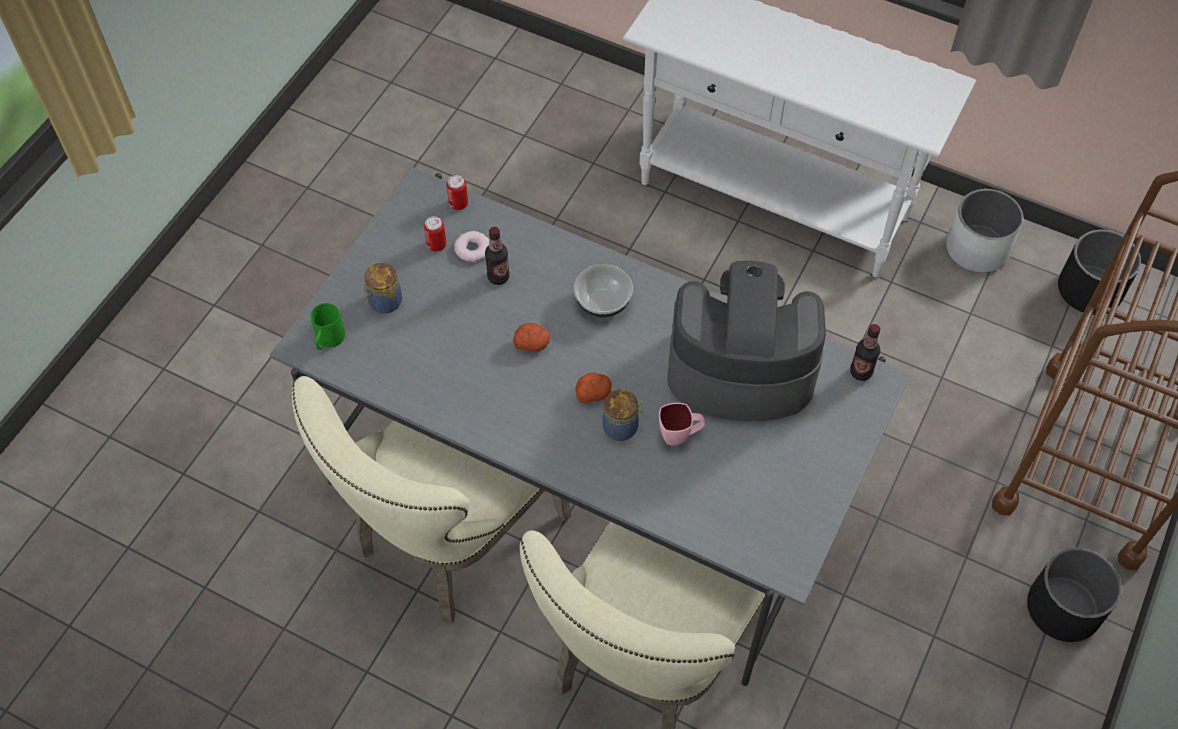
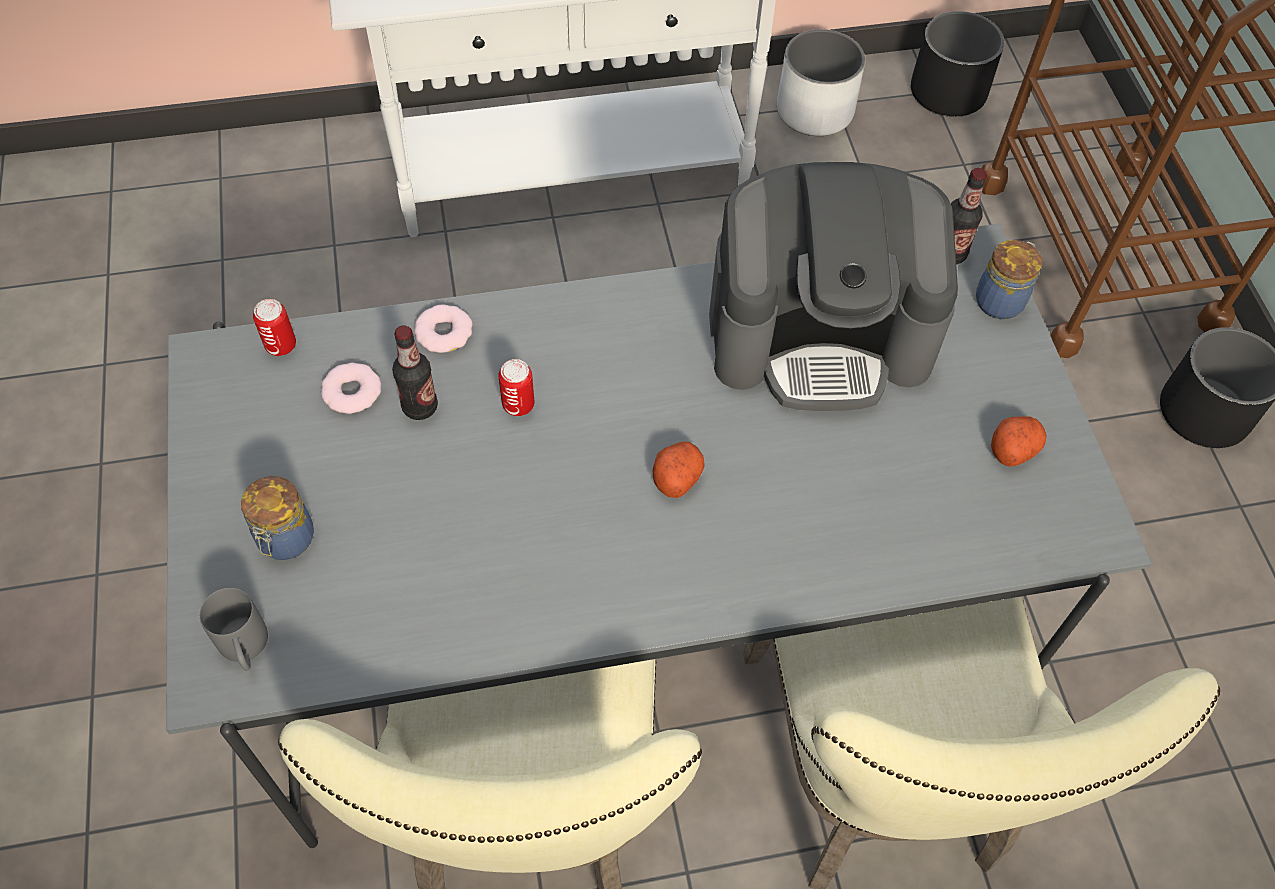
camera: 40 degrees left, 0 degrees up
(328, 341) = (246, 650): green mug -> grey mug
(436, 245) = (295, 416): can -> can (518, 404)
(532, 343) = (542, 464): potato -> potato (1013, 448)
(542, 246) = (444, 333): none -> donut
(602, 302) = (585, 357): bowl -> none
(622, 427) = (751, 496): jar -> jar (1000, 300)
(680, 436) = (829, 459): pink mug -> none
(740, 368) = (820, 333): coffee machine -> coffee machine turned 150 degrees counterclockwise

